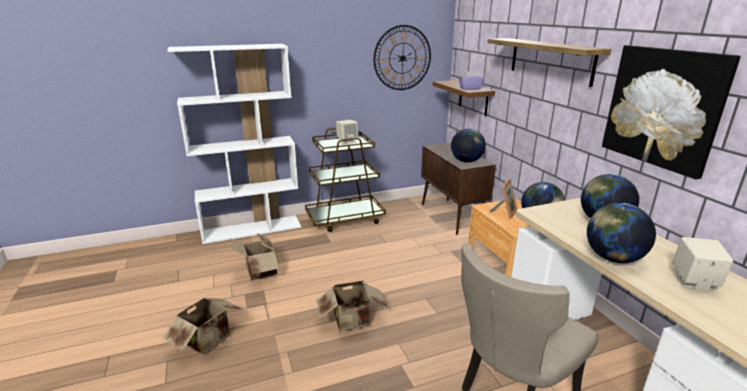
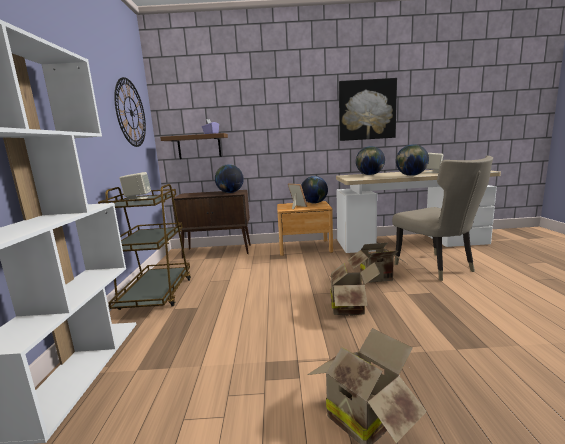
camera: 70 degrees left, 10 degrees down
(259, 272) = (219, 365): cardboard box -> cardboard box (378, 278)
(550, 60) = (281, 100): shelf -> none

